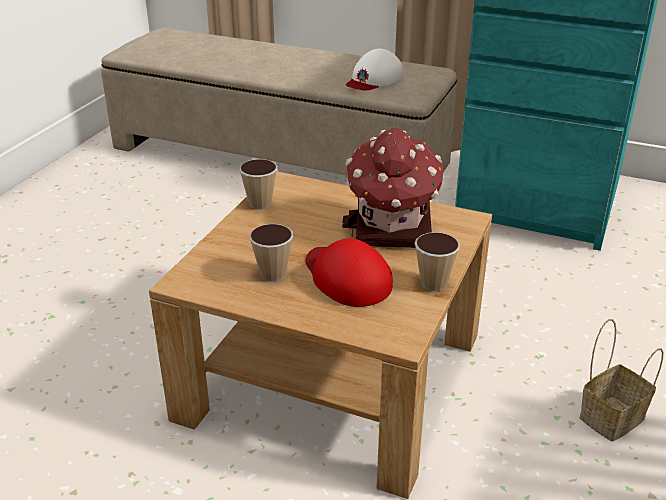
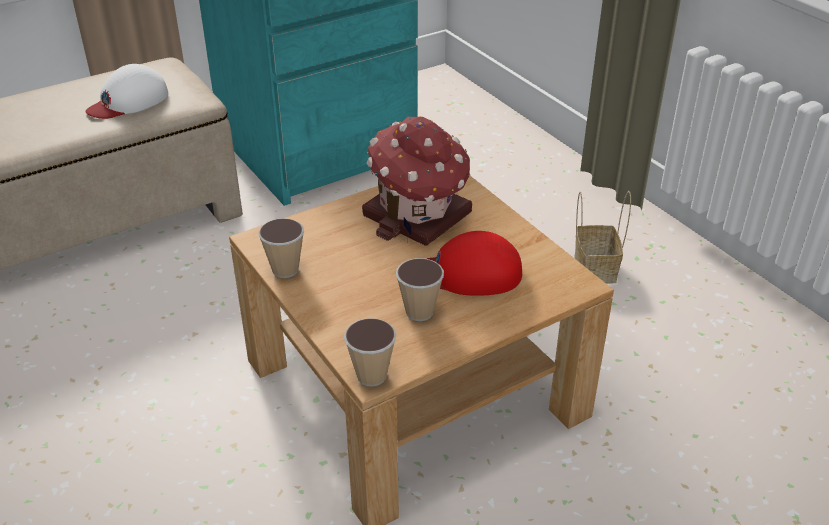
camera: 55 degrees left, 5 degrees up
(373, 79) = (128, 101): white cap -> white cap turned 60 degrees clockwise
(433, 283) = (521, 234): cup -> cup (371, 375)

